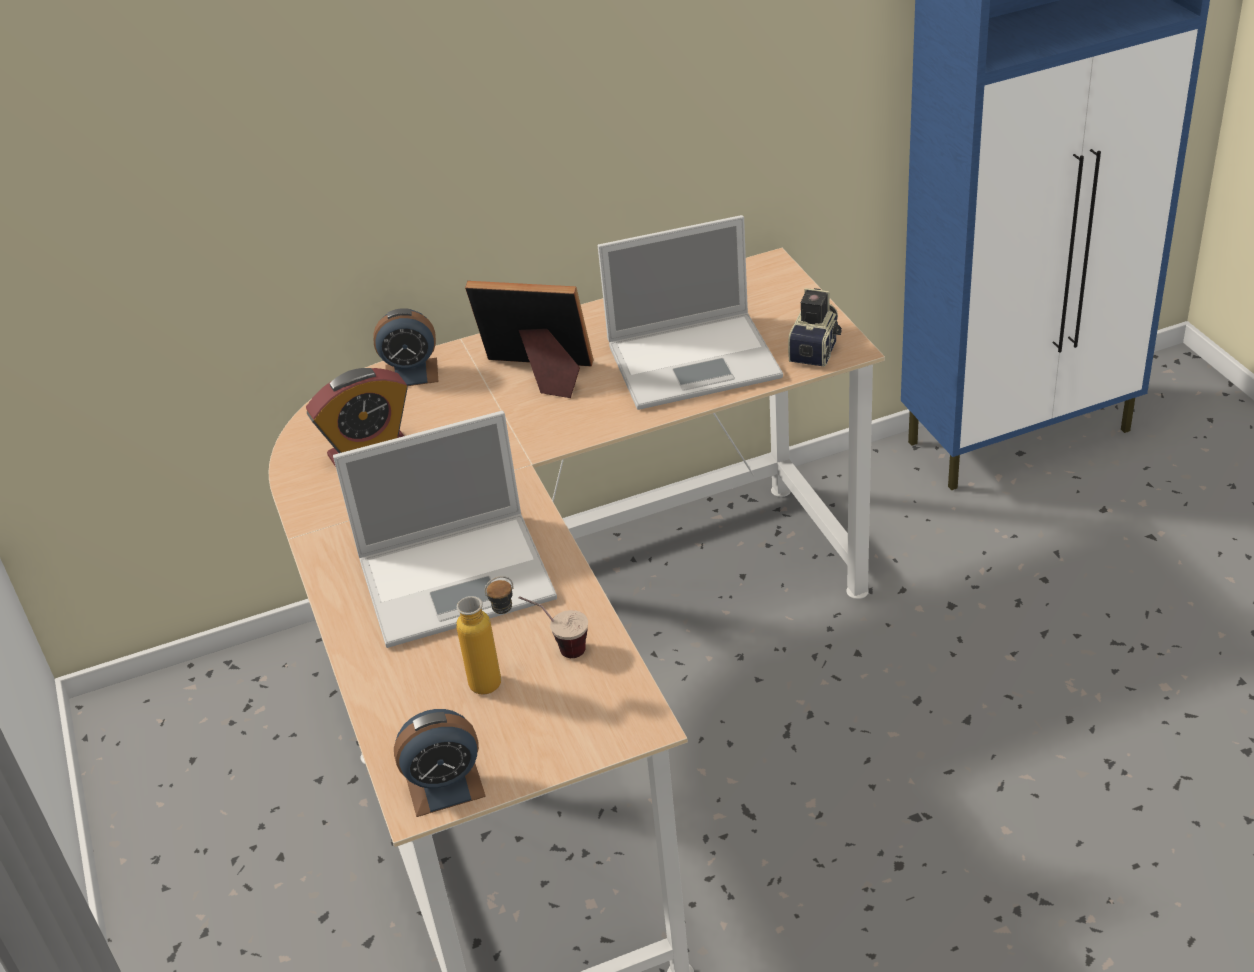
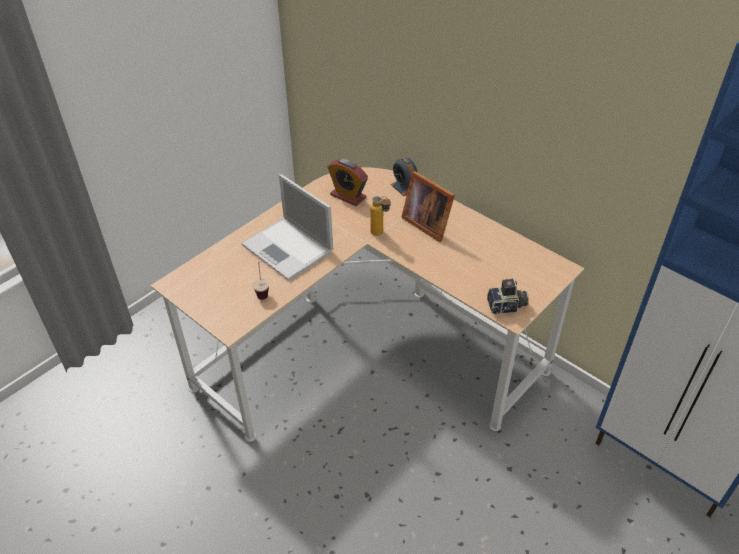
camera: 60 degrees right, 5 degrees up
(445, 786) = (180, 287): alarm clock -> none
(498, 679) = (238, 281): bottle -> bottle (380, 234)
(539, 374) = (427, 223): picture frame -> picture frame turned 150 degrees clockwise
(697, 360) = (470, 268): laptop -> none

